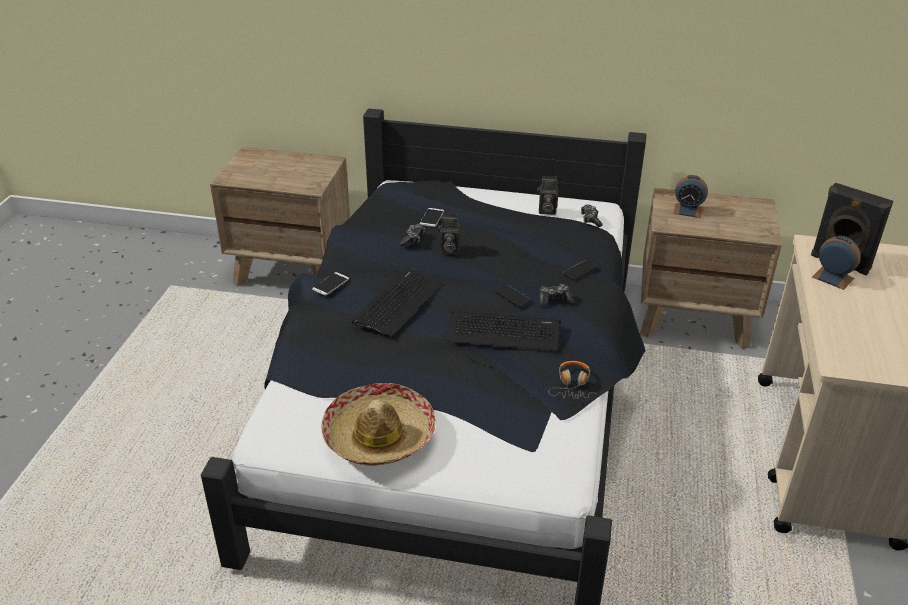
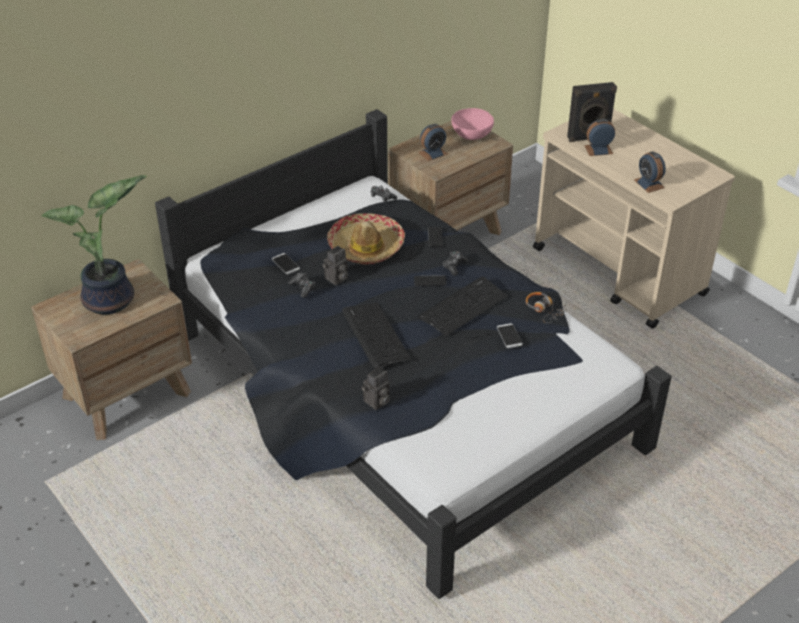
camera: 50 degrees left, 5 degrees up
(284, 170) = (112, 301): none -> potted plant
(330, 284) = (309, 357): phone -> phone (509, 336)
(379, 435) = (500, 418): hat -> hat (366, 247)
(546, 210) = (345, 209): camera -> camera (376, 402)
(753, 216) = (471, 134): none -> pink bowl
(838, 336) = (649, 183): none -> alarm clock

